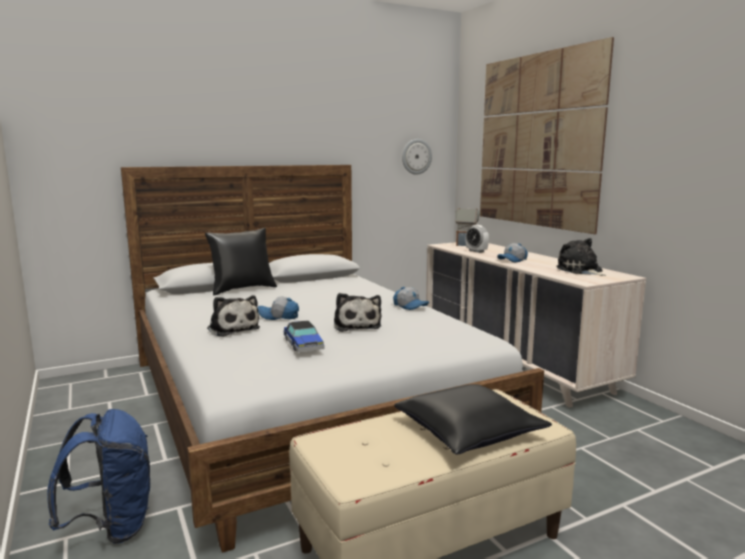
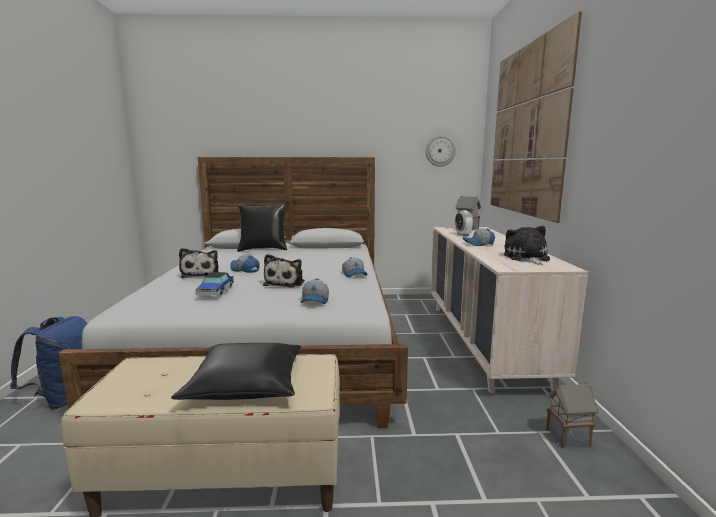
camera: 25 degrees right, 0 degrees up
(428, 338) = (315, 300): none -> cap
(659, 428) = (568, 437): none -> toy house

